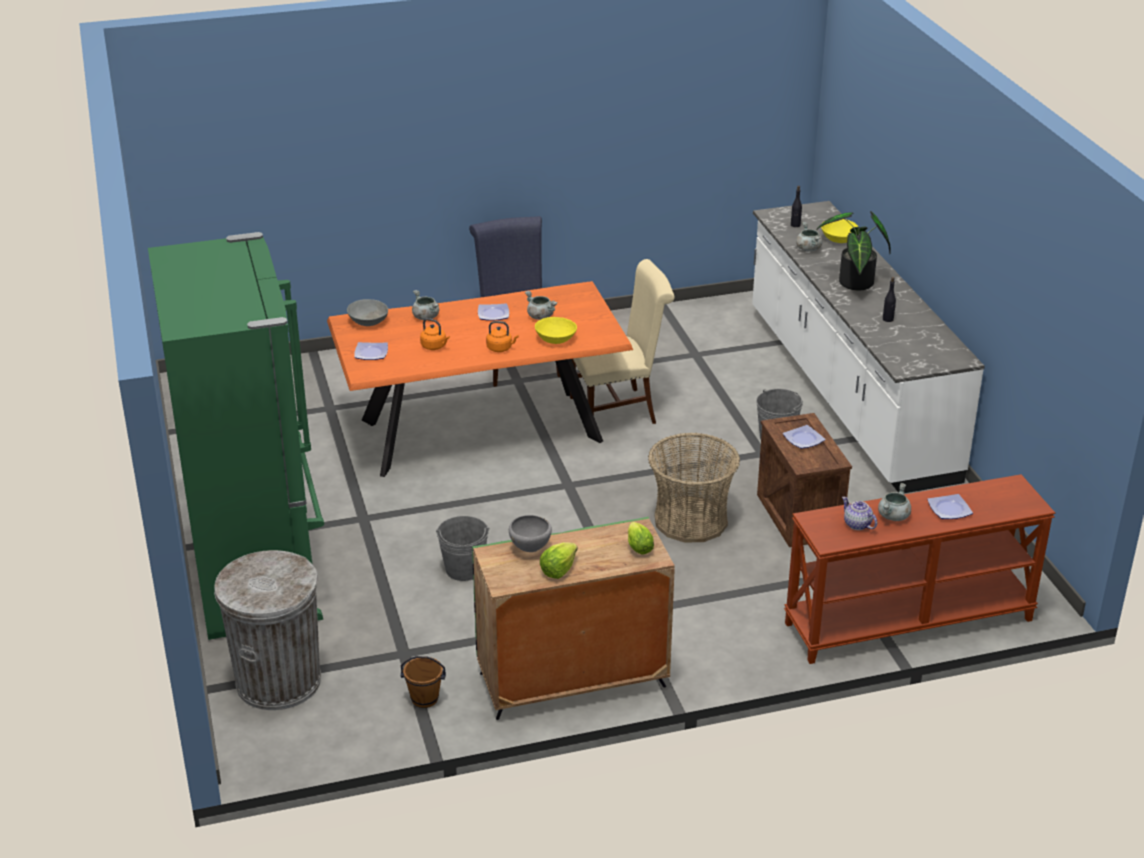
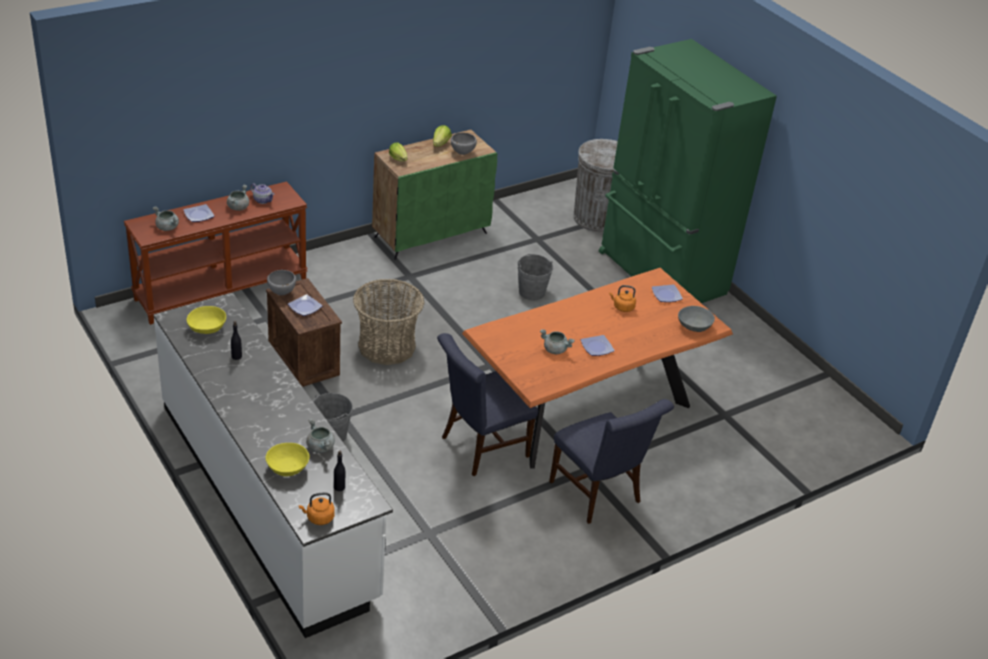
camera: 160 degrees right, 5 degrees up
(424, 699) = (510, 217): brown bucket -> none
(425, 317) = (651, 337): grey cooking pot -> grey cooking pot (167, 227)
(501, 348) = (569, 311): orange kettle -> orange kettle (318, 518)
(555, 340) = (529, 325): yellow bowl -> yellow bowl (207, 328)
(619, 409) = (480, 448): beige chair -> blue chair
(831, 458) = (282, 293): none -> grey bowl
(853, 284) = (270, 399): potted plant -> none

